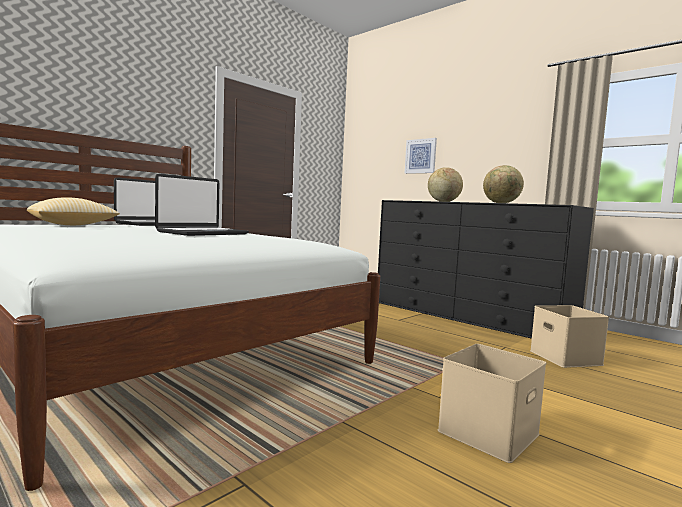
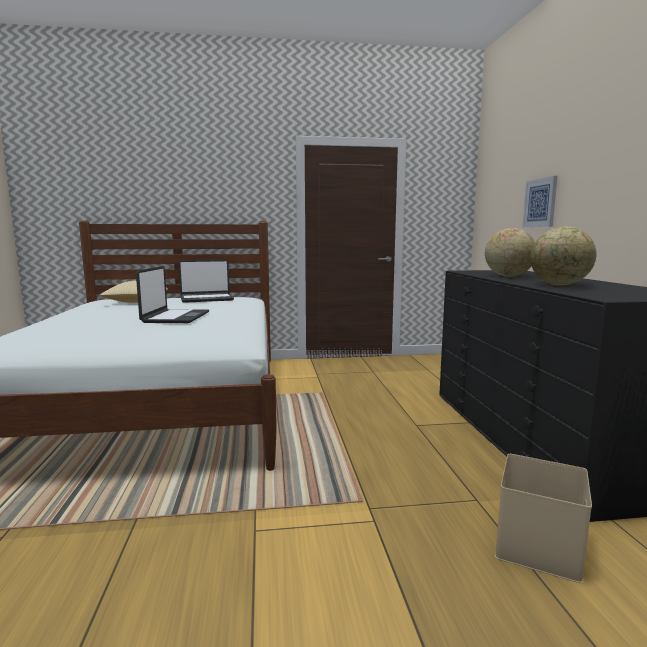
camera: 40 degrees right, 5 degrees up
(202, 233) = (175, 317): laptop -> laptop turned 75 degrees counterclockwise
(489, 434) = (210, 590): beige storage box -> none

